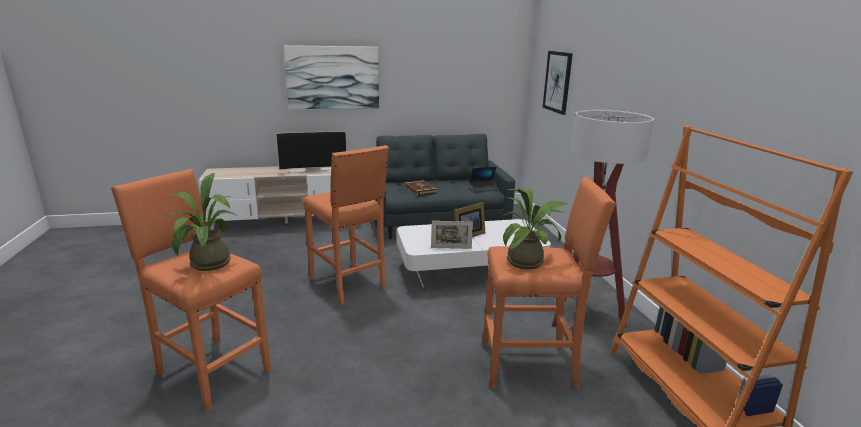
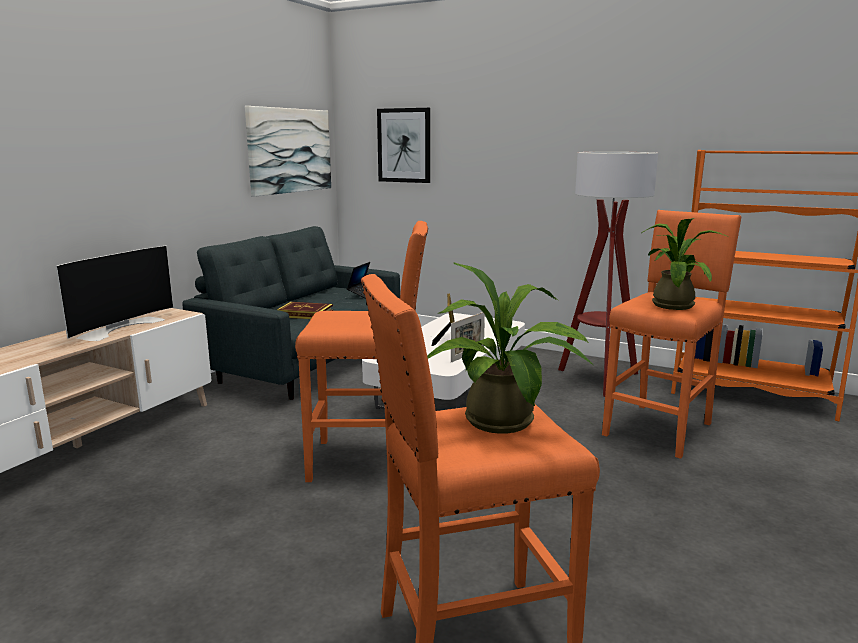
camera: 50 degrees left, 5 degrees down
(333, 77) = (108, 154): picture -> picture (290, 150)

